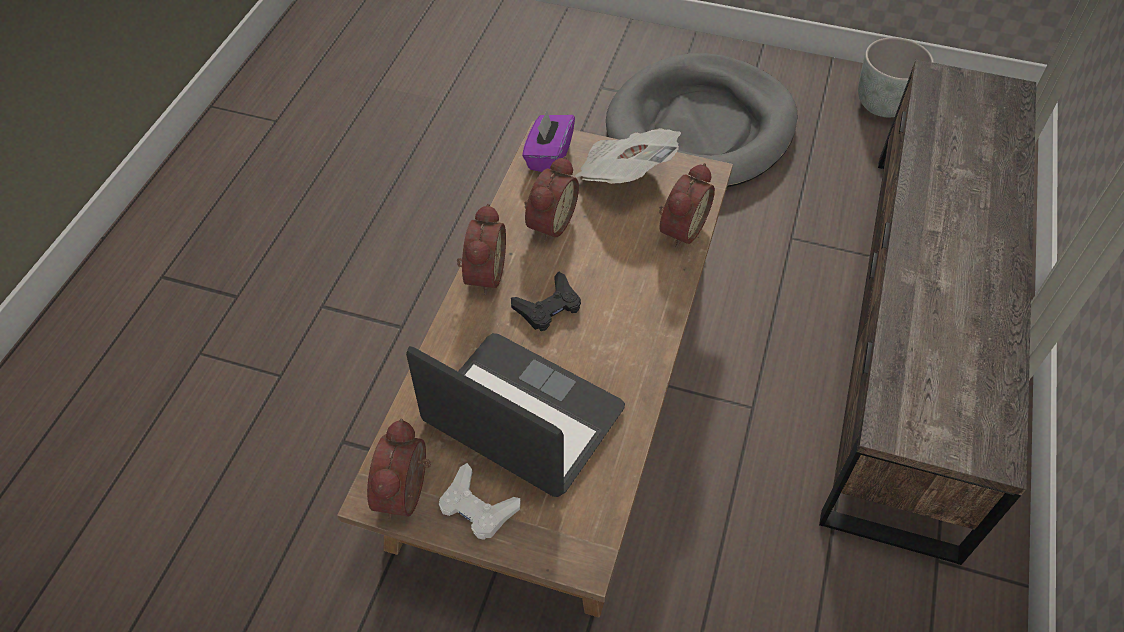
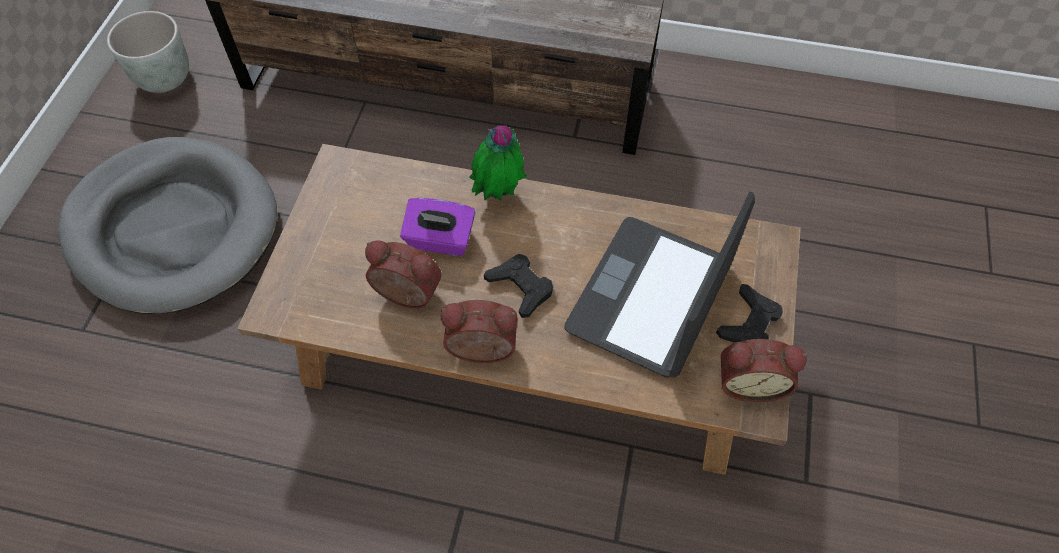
camera: 95 degrees left, 5 degrees up
(477, 507) = (749, 323): white game controller -> black game controller
(548, 156) = (301, 305): purple tissue box -> purple tissue box (440, 240)
(625, 174) = (334, 232): newspaper -> none
(663, 295) = (498, 196): none -> potted plant
(680, 229) = (412, 184): alarm clock -> none

